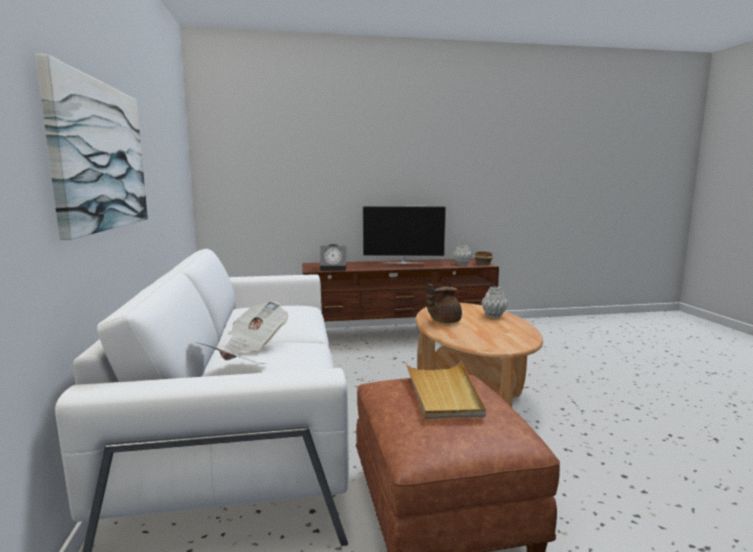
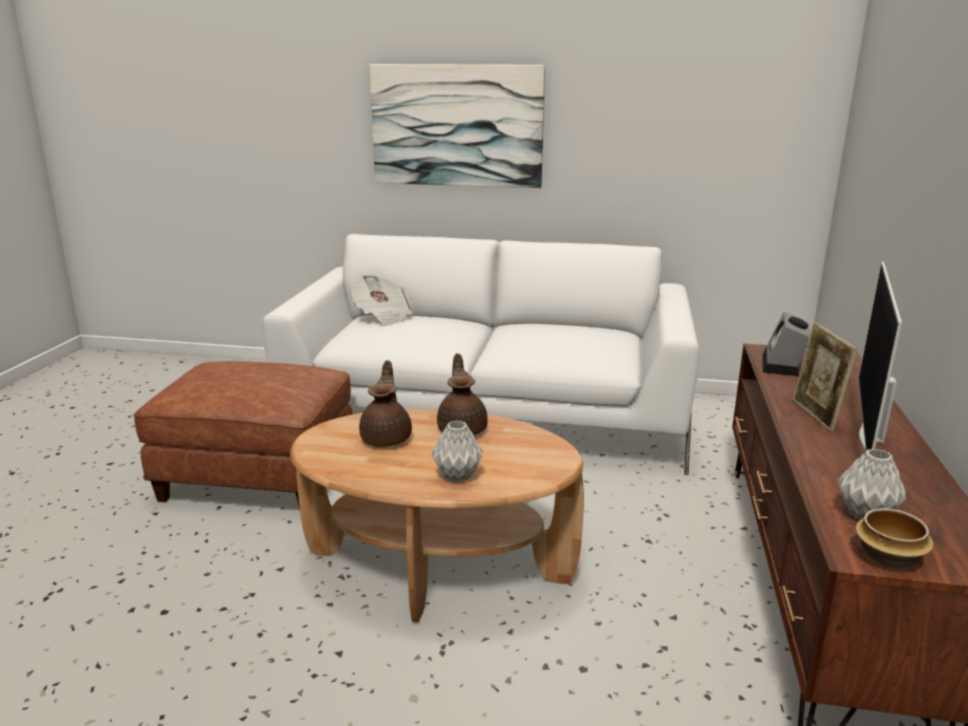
camera: 110 degrees right, 10 degrees up
(255, 343) = (446, 324): newspaper -> none
(390, 266) = (815, 416): none -> picture frame
(443, 392) = (259, 380): beige tray -> none
(478, 333) = (387, 438): none -> brown teapot

